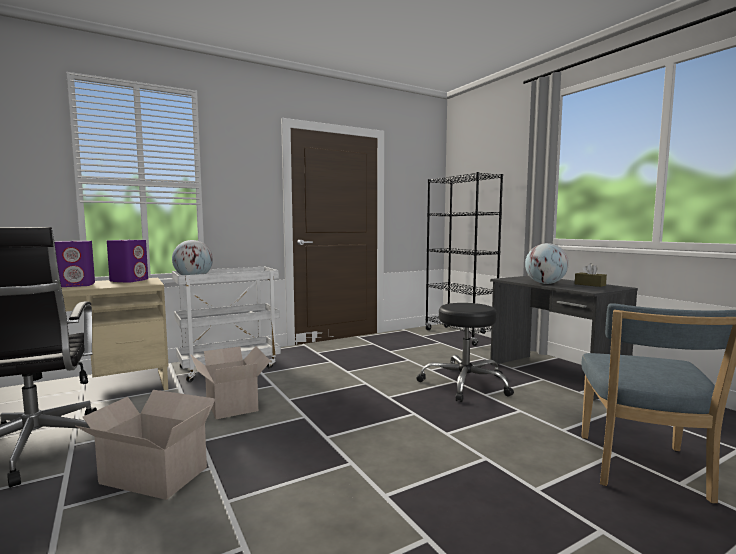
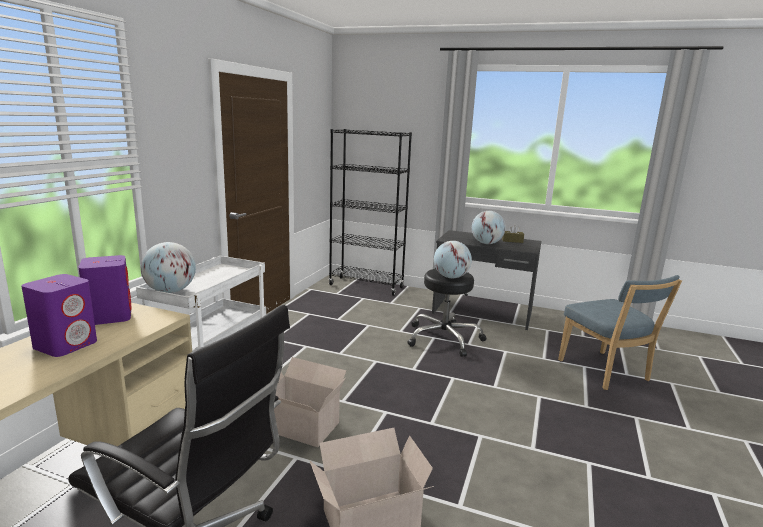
camera: 40 degrees left, 10 degrees up
(462, 308) = (451, 277): none -> globe

